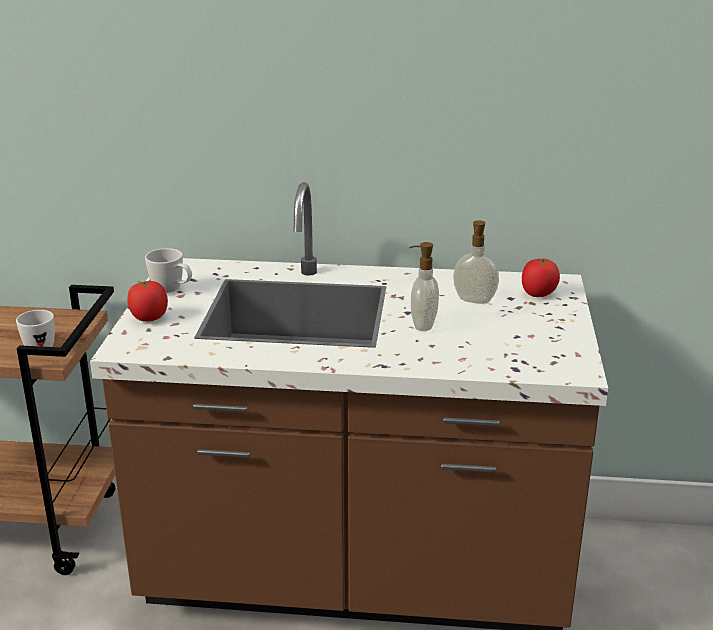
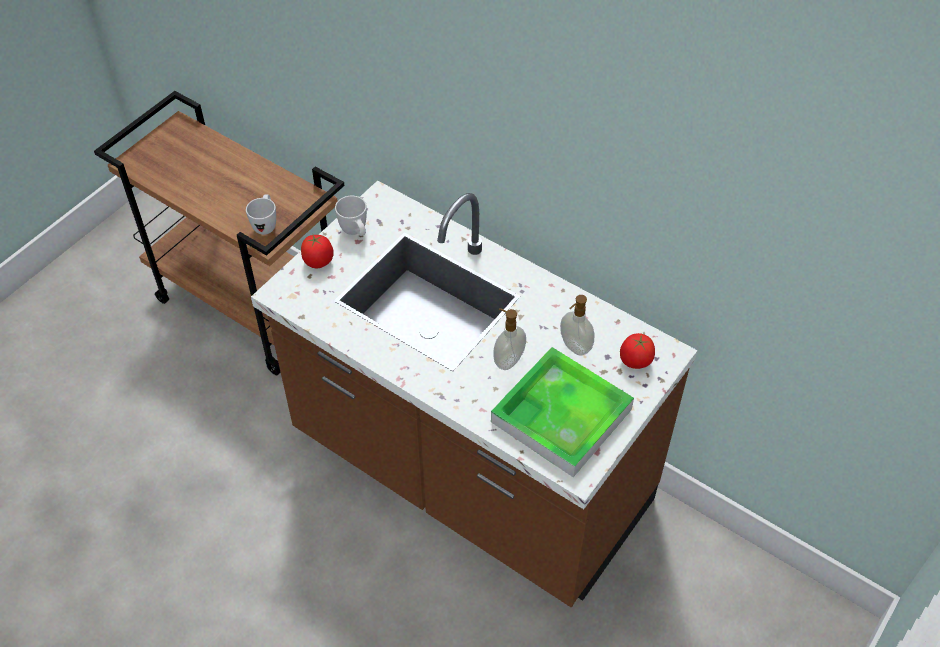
camera: 30 degrees right, 25 degrees up
(515, 343) = (561, 415): none -> tray

